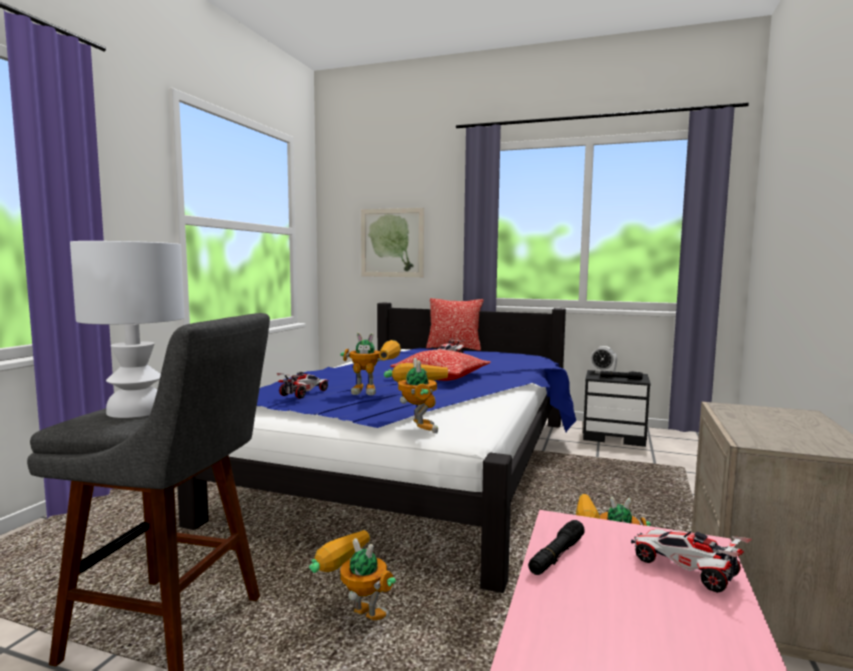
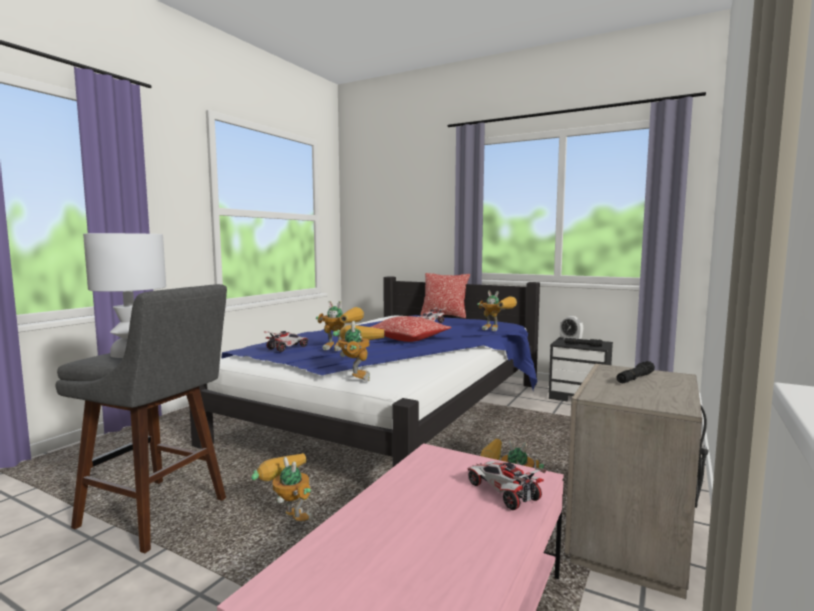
camera: 10 degrees right, 0 degrees up
(392, 243) = (398, 226): picture -> none
(532, 363) = (498, 330): none -> toy robot
(556, 555) = (408, 475): black flashlight -> black flashlight (635, 378)

